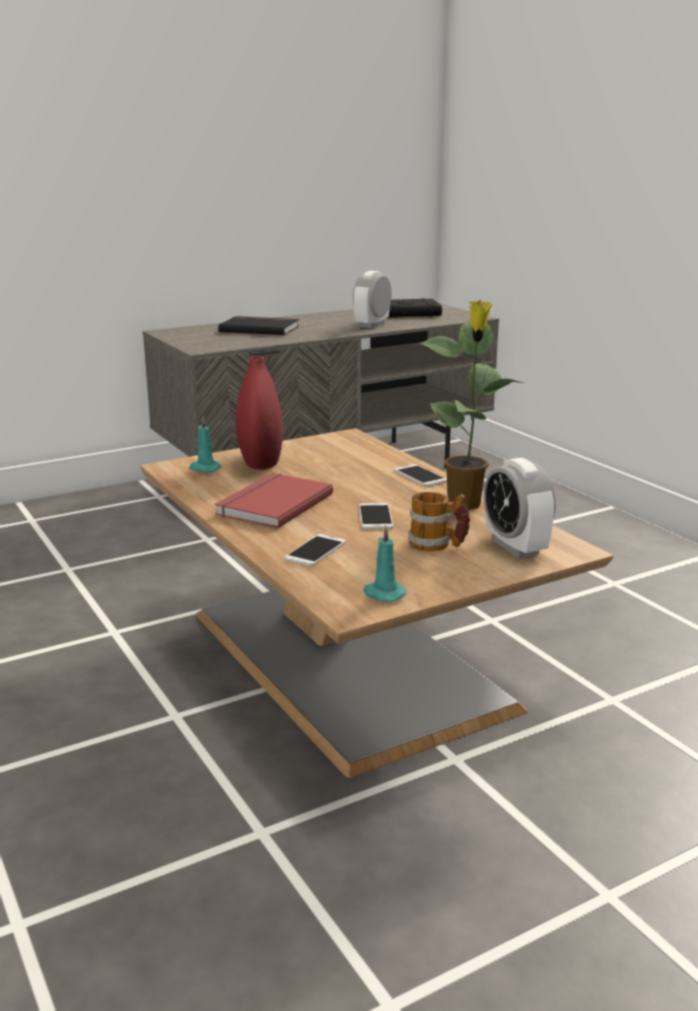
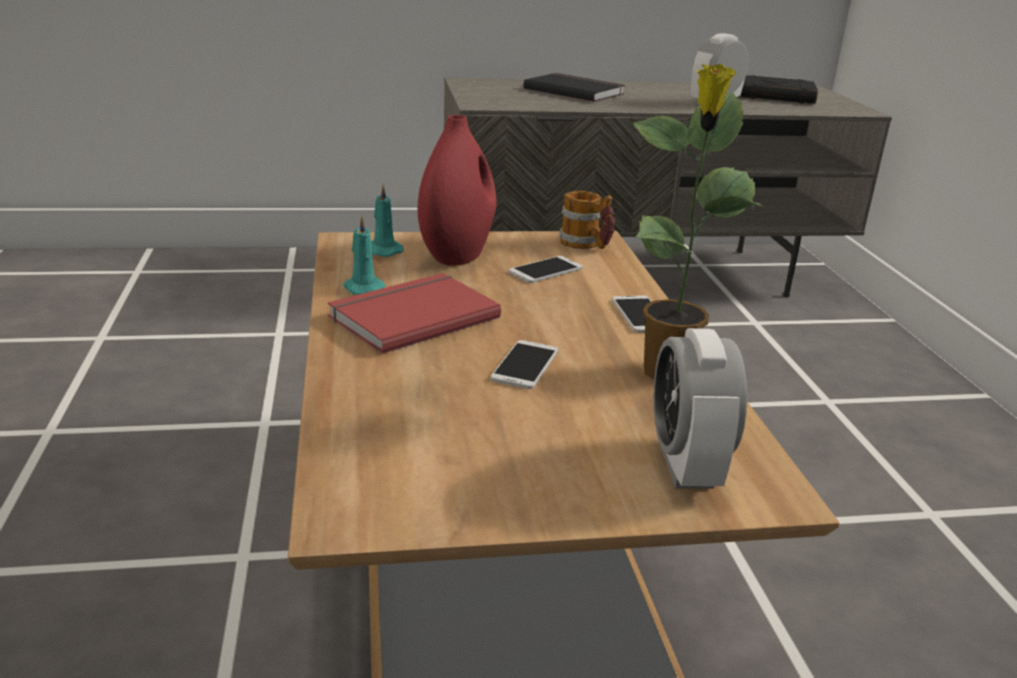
camera: 20 degrees right, 5 degrees up
(315, 551) = (395, 401): phone -> phone (545, 270)
(383, 594) = (416, 501): turquoise candle -> turquoise candle (362, 288)
(437, 545) = (571, 432): mug -> mug (586, 244)

